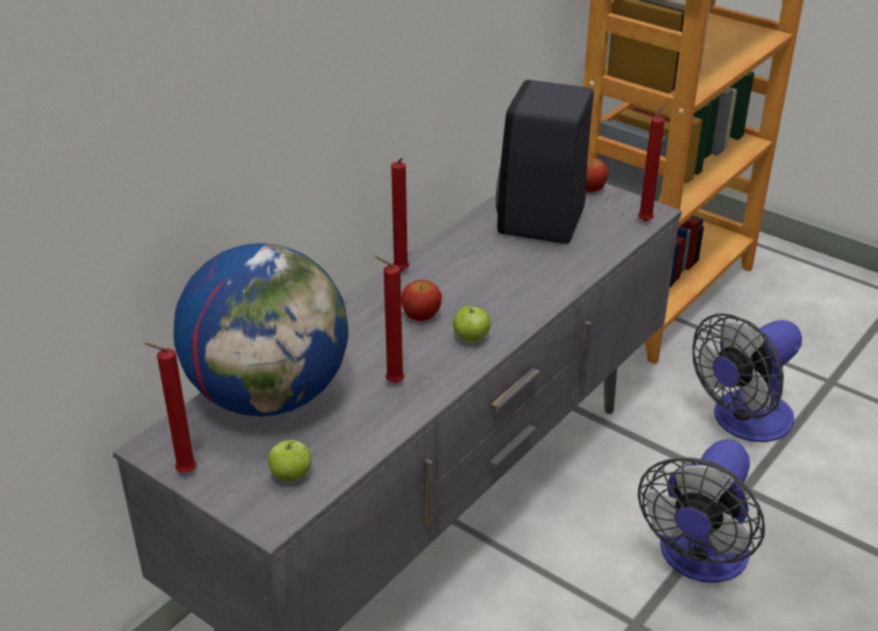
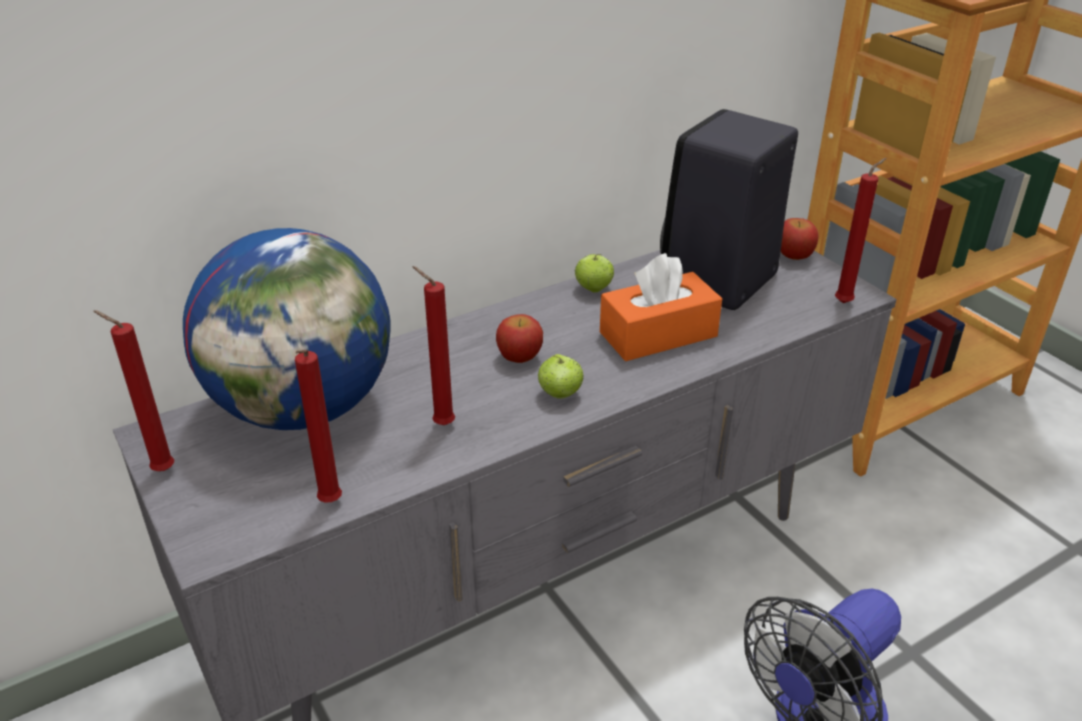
camera: 20 degrees right, 0 degrees up
(291, 475) = (264, 503): apple -> apple (593, 288)
(401, 272) = (527, 305): red candle -> red candle (329, 504)
(519, 275) = (658, 334): none -> orange tissue box
(743, 422) = (942, 570): fan -> none

